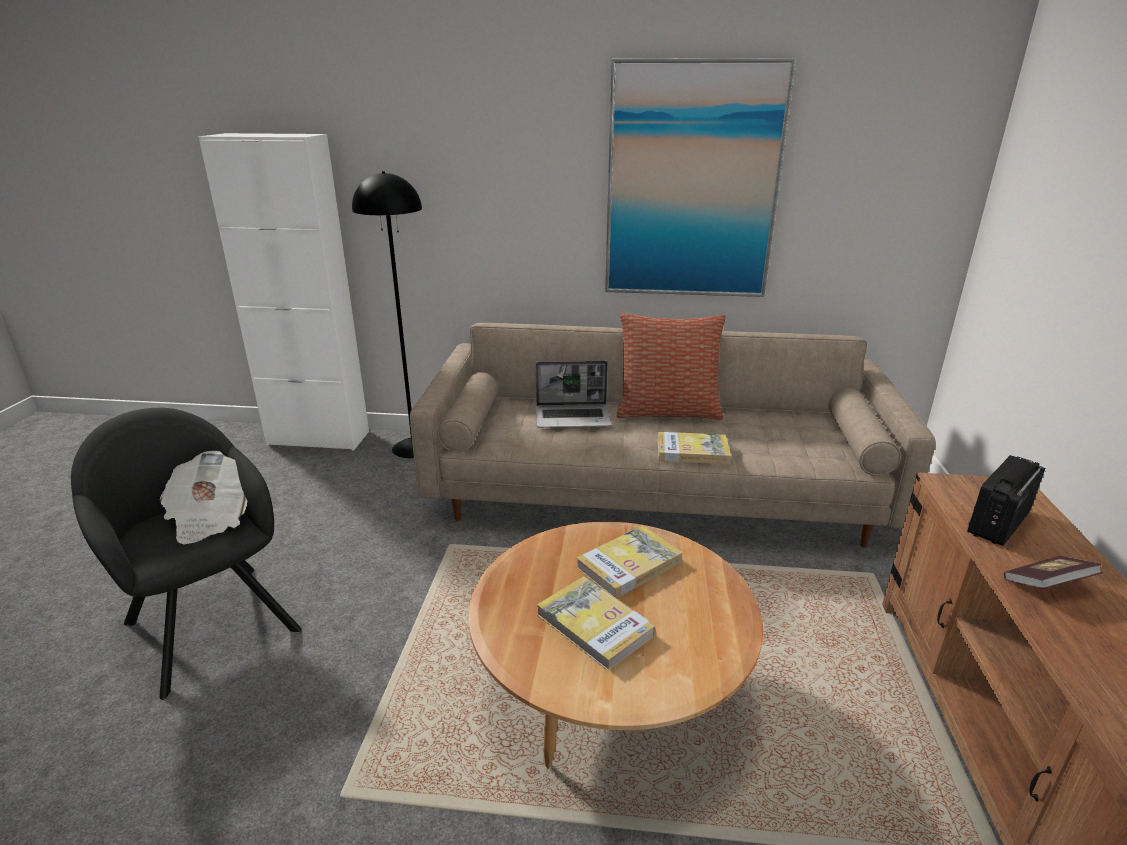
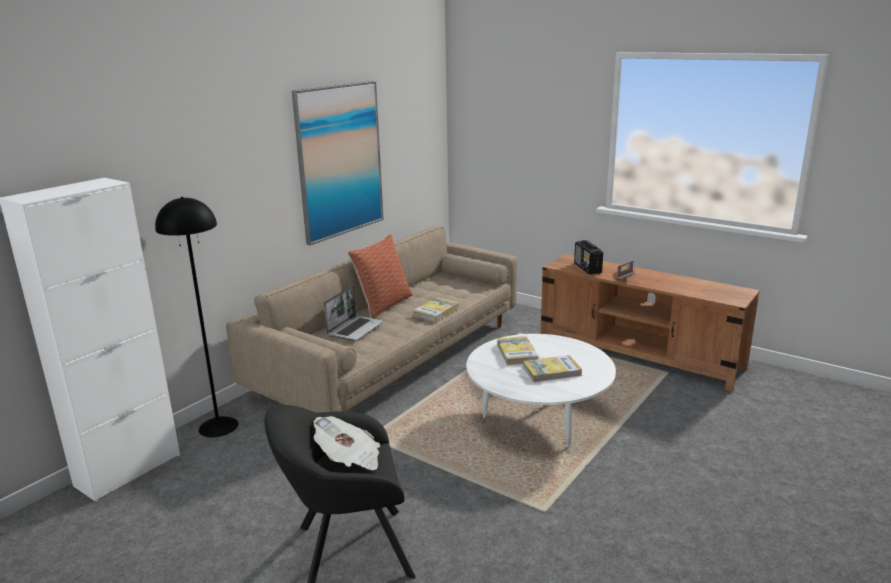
camera: 60 degrees left, 5 degrees down
(610, 695) = (538, 420): brown coffee table -> white coffee table

